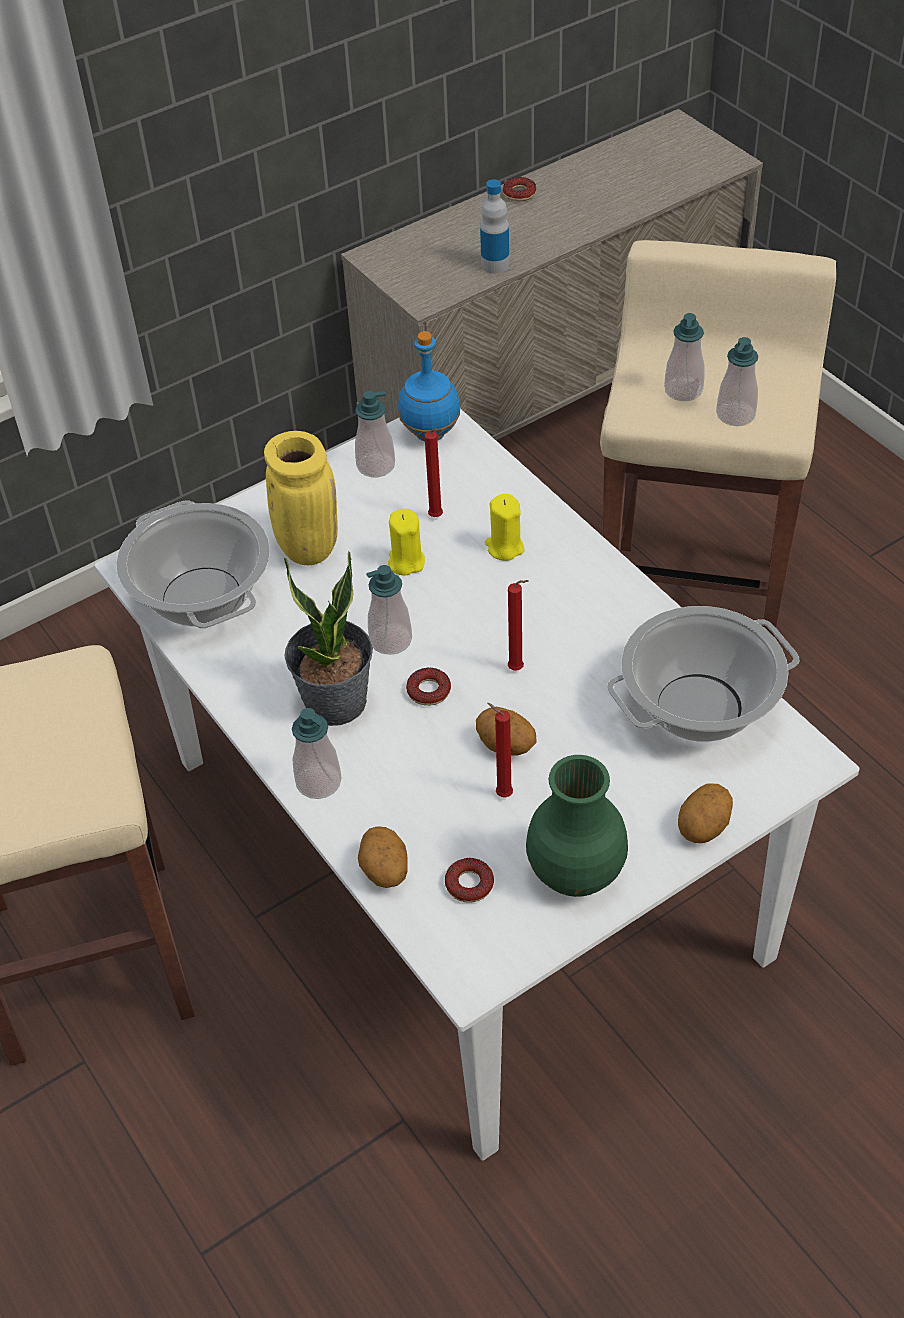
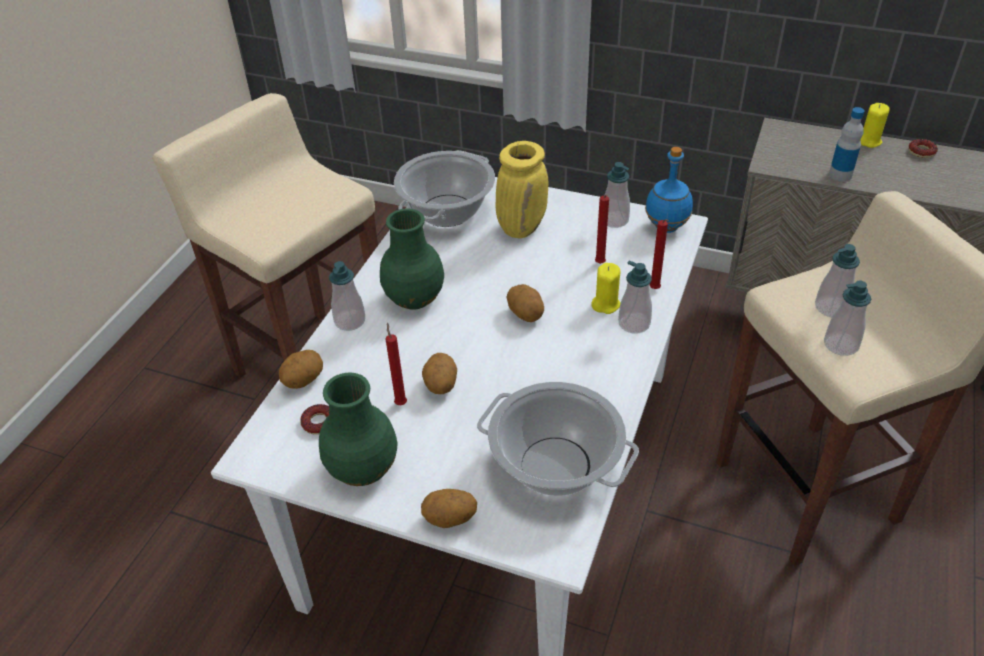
camera: 55 degrees right, 5 degrees down
(336, 703) = (414, 298): potted plant -> green vase
(390, 640) = (482, 295): soap dispenser -> soap dispenser (634, 323)
(406, 562) = (550, 270): yellow candle -> yellow candle (869, 141)
(429, 691) = (456, 330): donut -> none
(459, 619) = (526, 314): none -> potato
(518, 669) = (508, 360): red candle -> red candle (655, 290)

